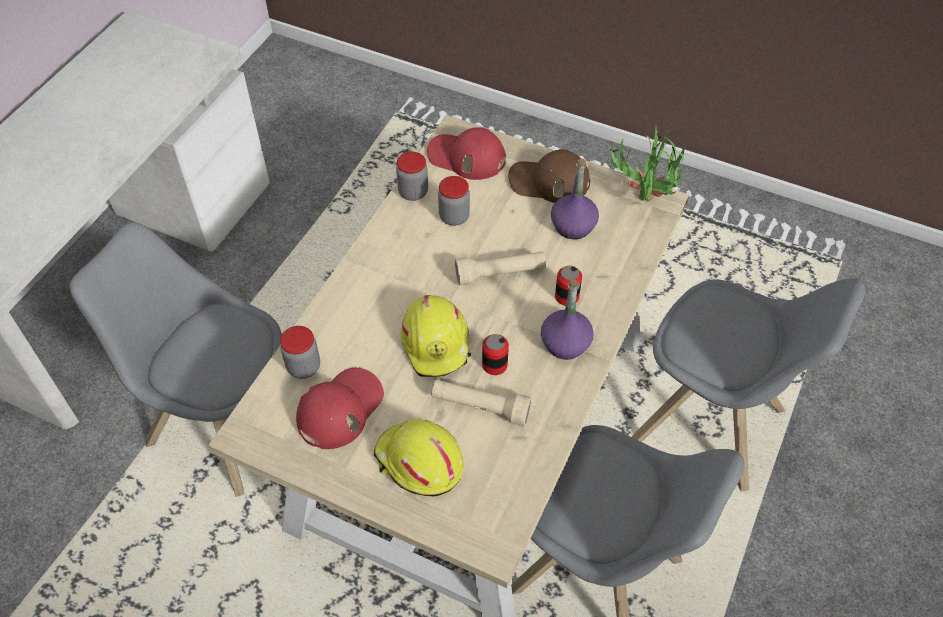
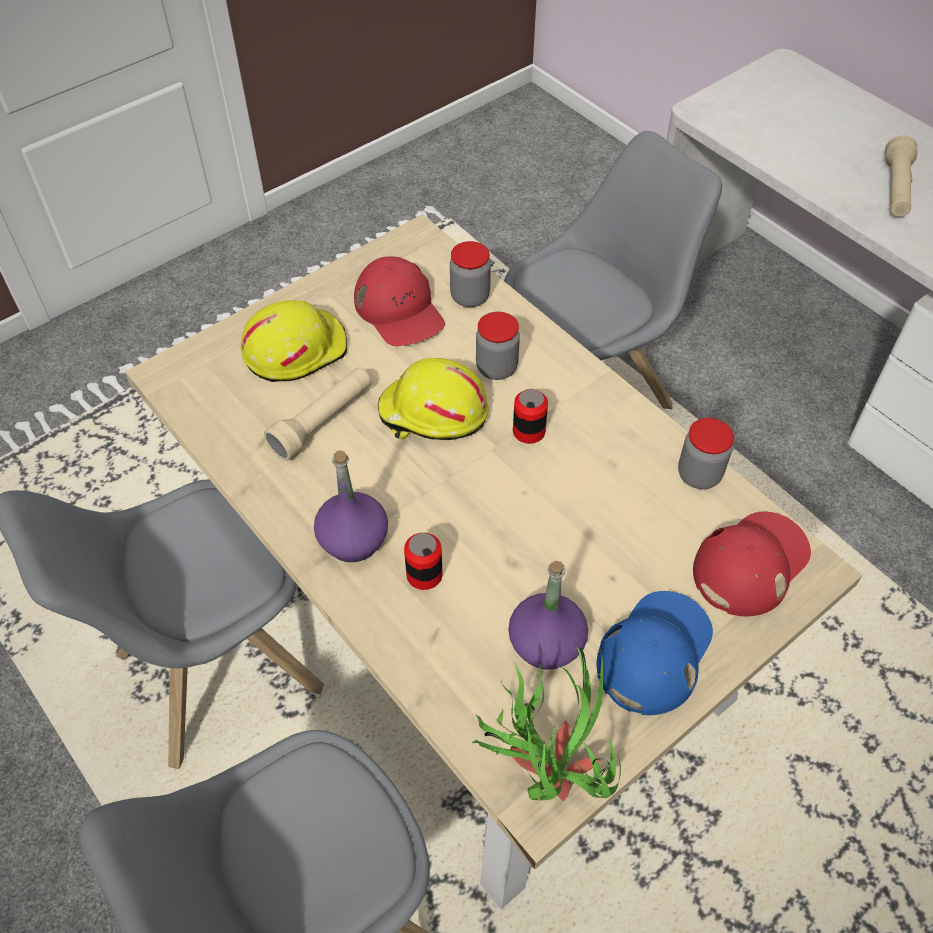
camera: 115 degrees right, 0 degrees up
(454, 217) = (631, 504): jar -> jar (496, 368)
(494, 365) = (369, 455): can -> can (528, 431)
(500, 274) = (503, 516): beige flashlight -> beige flashlight (895, 190)
(548, 181) = (654, 653): brown cap -> blue cap

